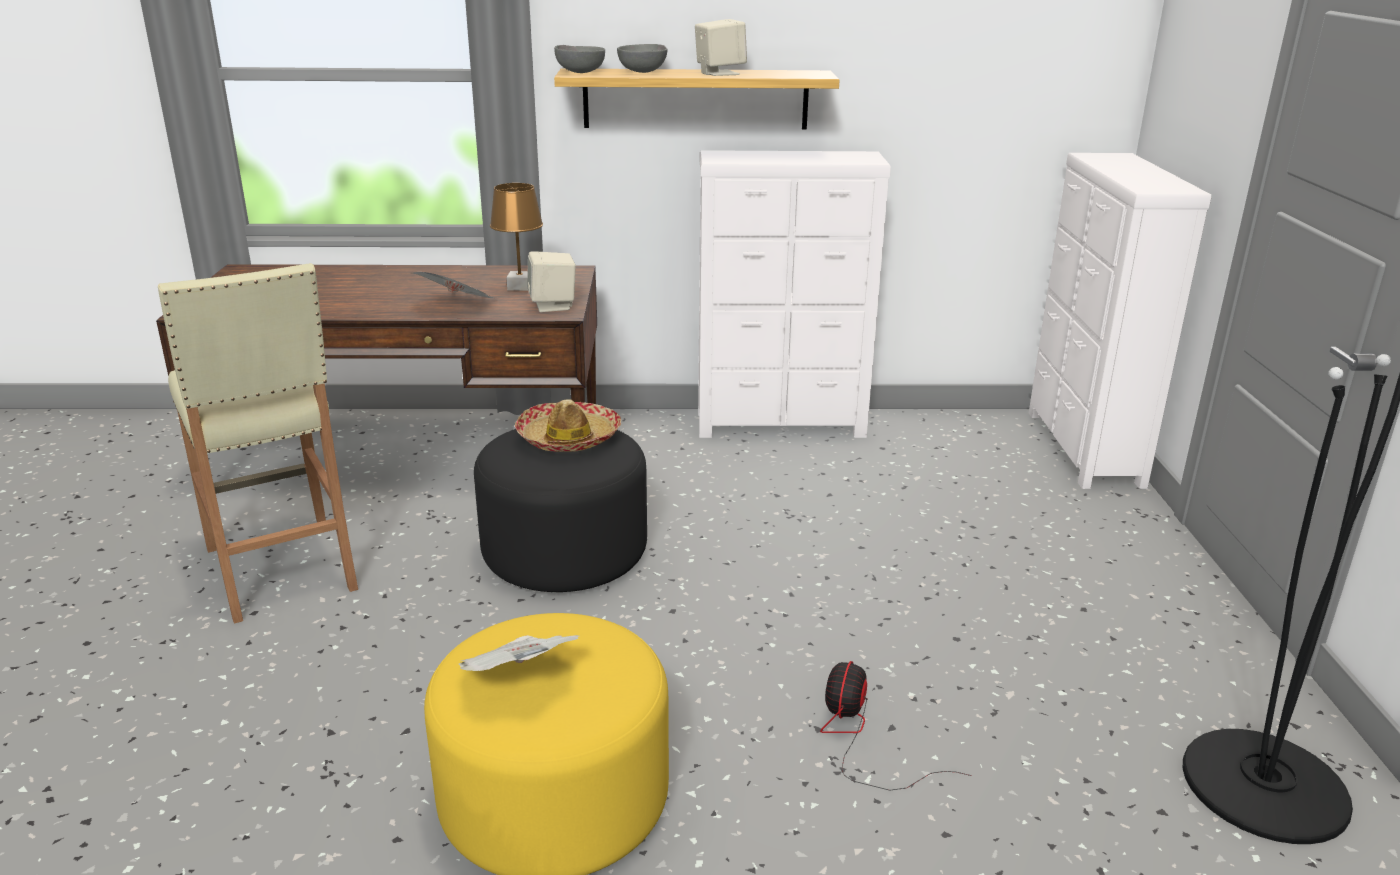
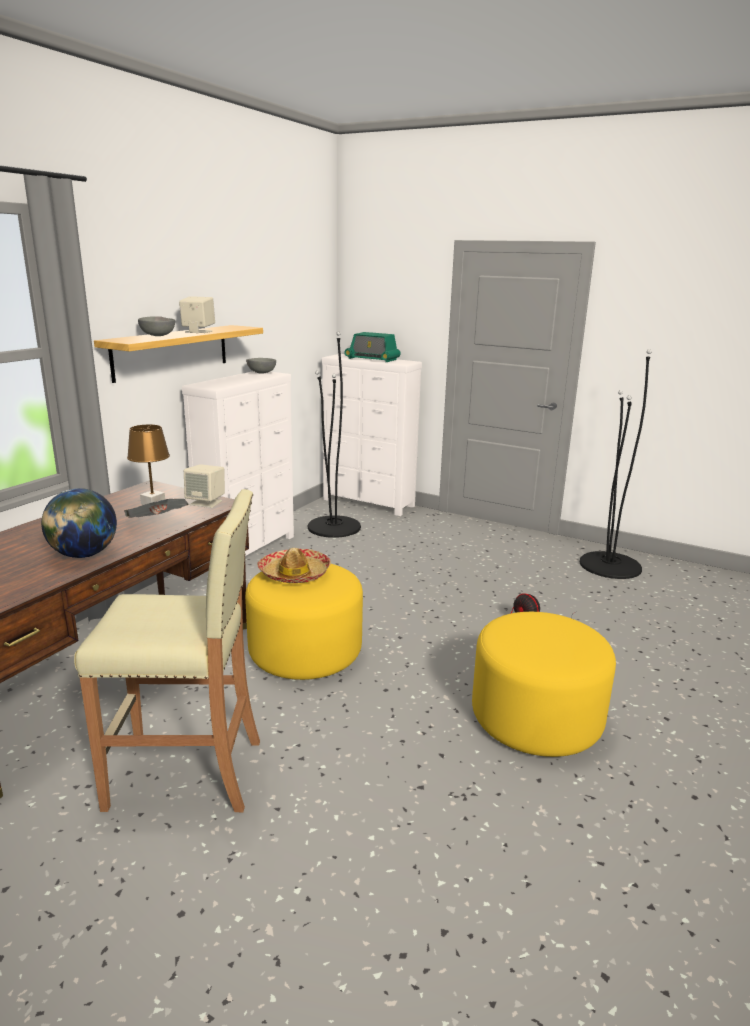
camera: 60 degrees left, 5 degrees down
(348, 306) = (84, 555): none -> globe
(520, 677) = (549, 645): newspaper -> none
(564, 553) = (305, 652): black ottoman -> yellow ottoman
(580, 72) = (126, 340): grey bowl -> grey bowl (260, 373)
(945, 453) = (334, 527): none -> black floor lamp
(1135, 171) = (372, 359): none -> radio

